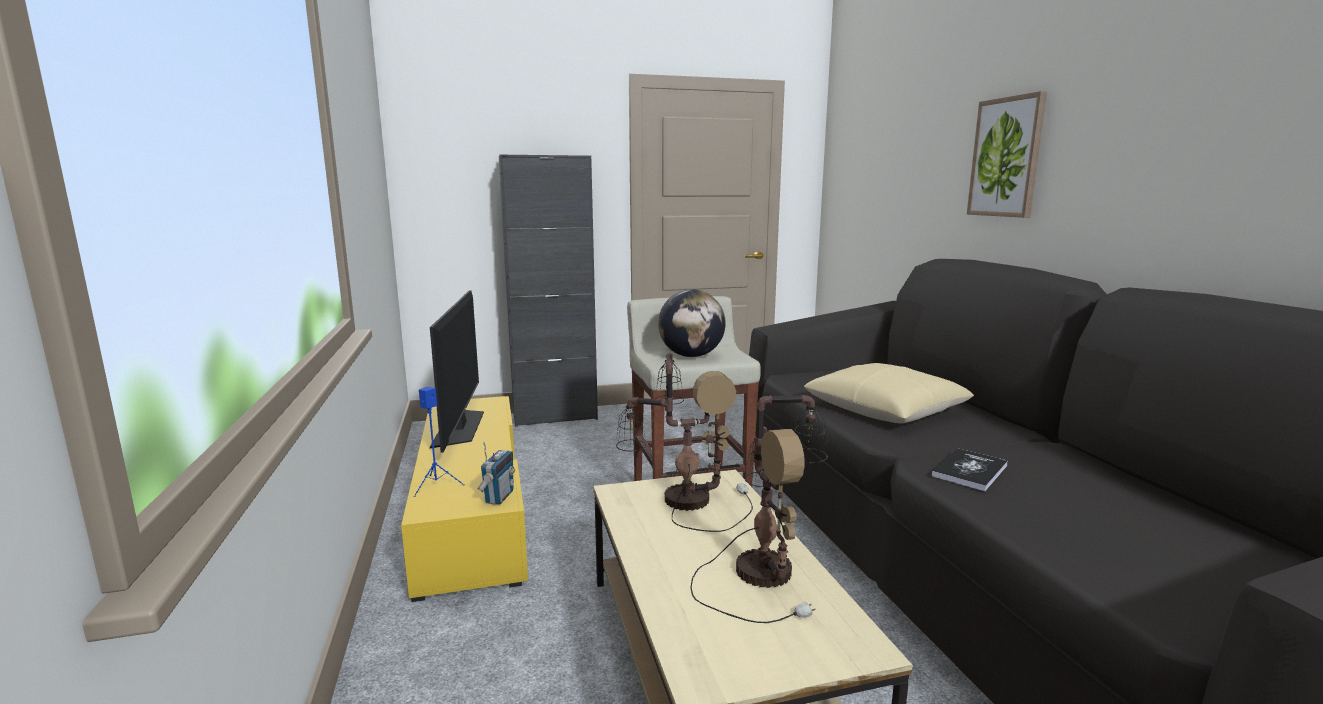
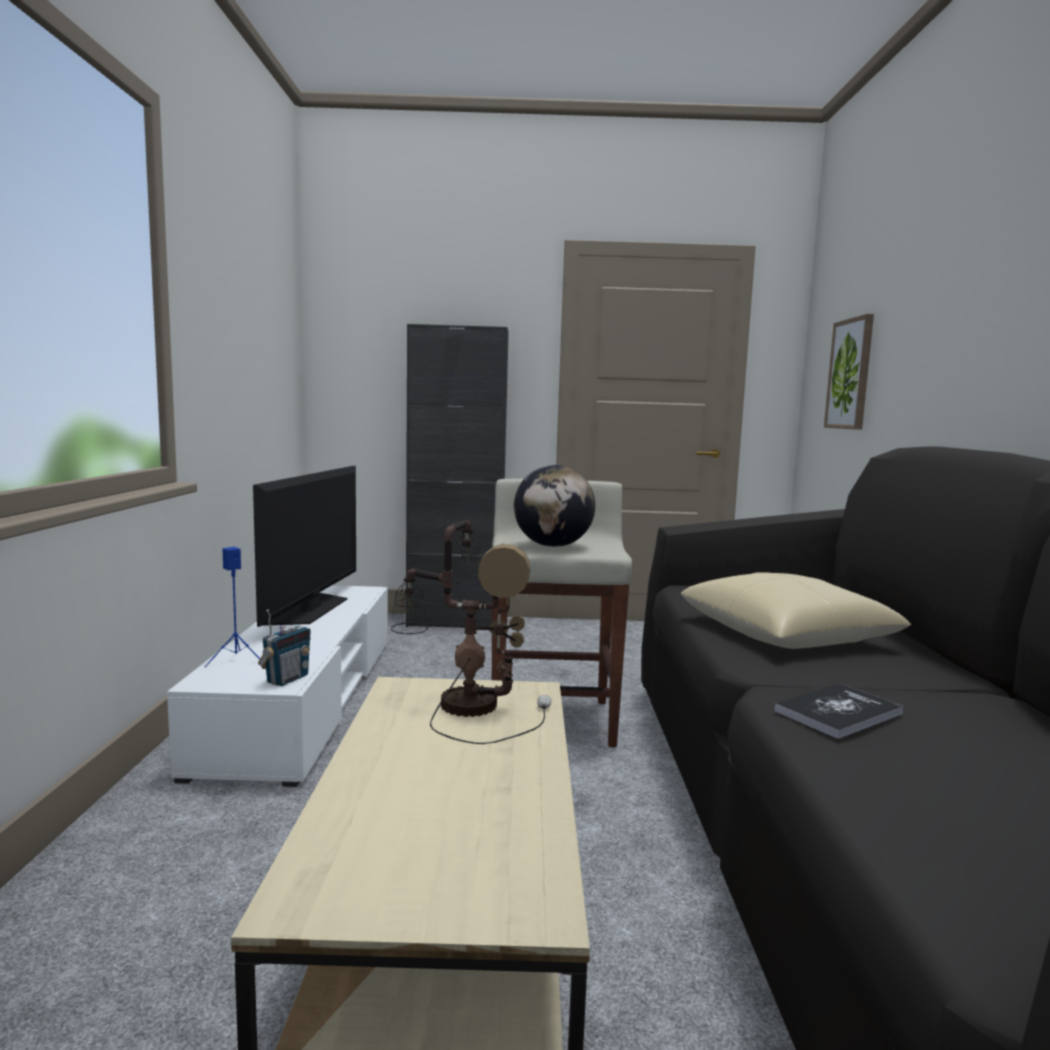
camera: 15 degrees right, 5 degrees down
(472, 507) = (304, 699): yellow tv stand -> white tv stand
(764, 570) = (492, 794): table lamp -> none
(1006, 157) = (995, 310): picture -> picture (850, 374)

